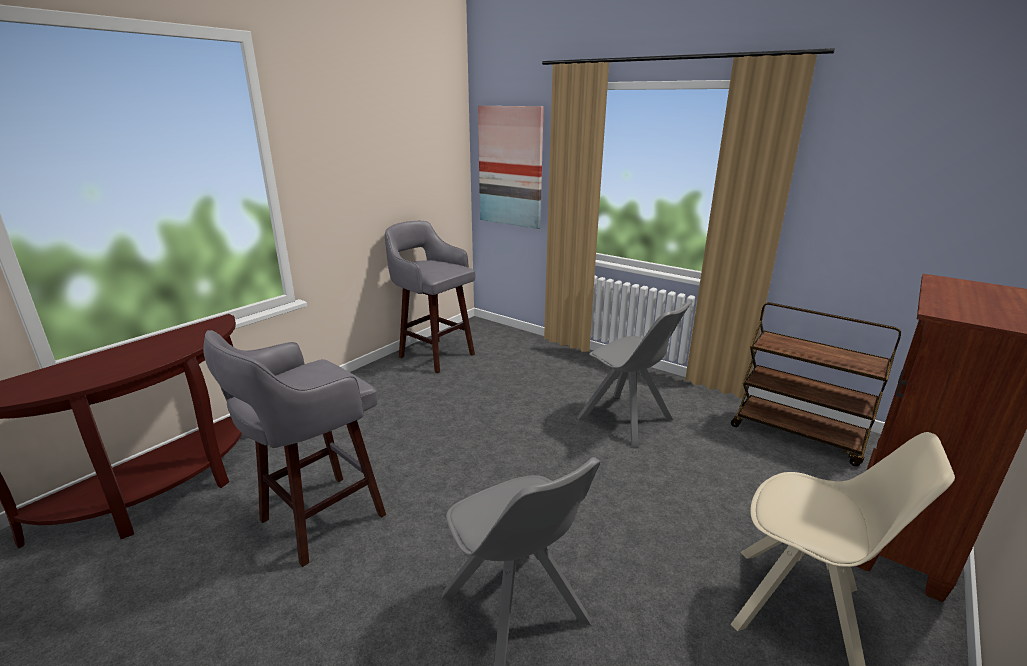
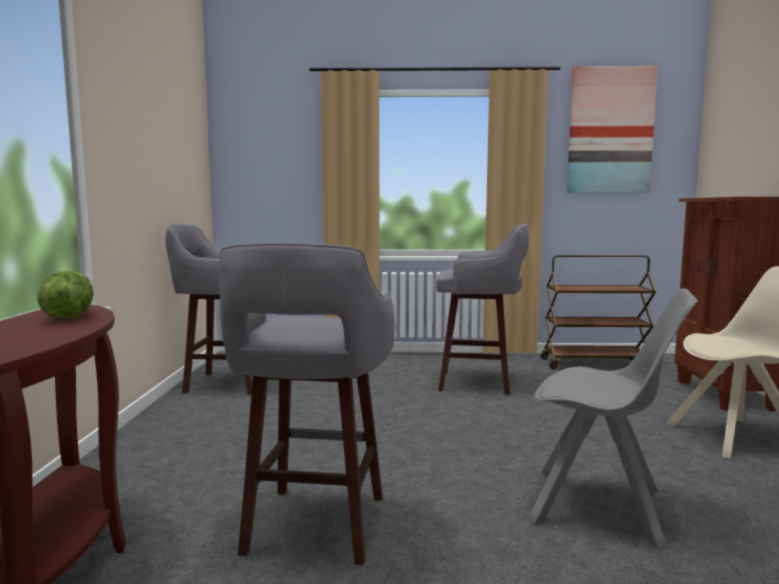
camera: 35 degrees left, 15 degrees down
(191, 338) = (68, 316): none -> lettuce
(510, 167) = (267, 173): picture -> picture (610, 131)
(627, 420) = (478, 383): grey chair -> grey stool

